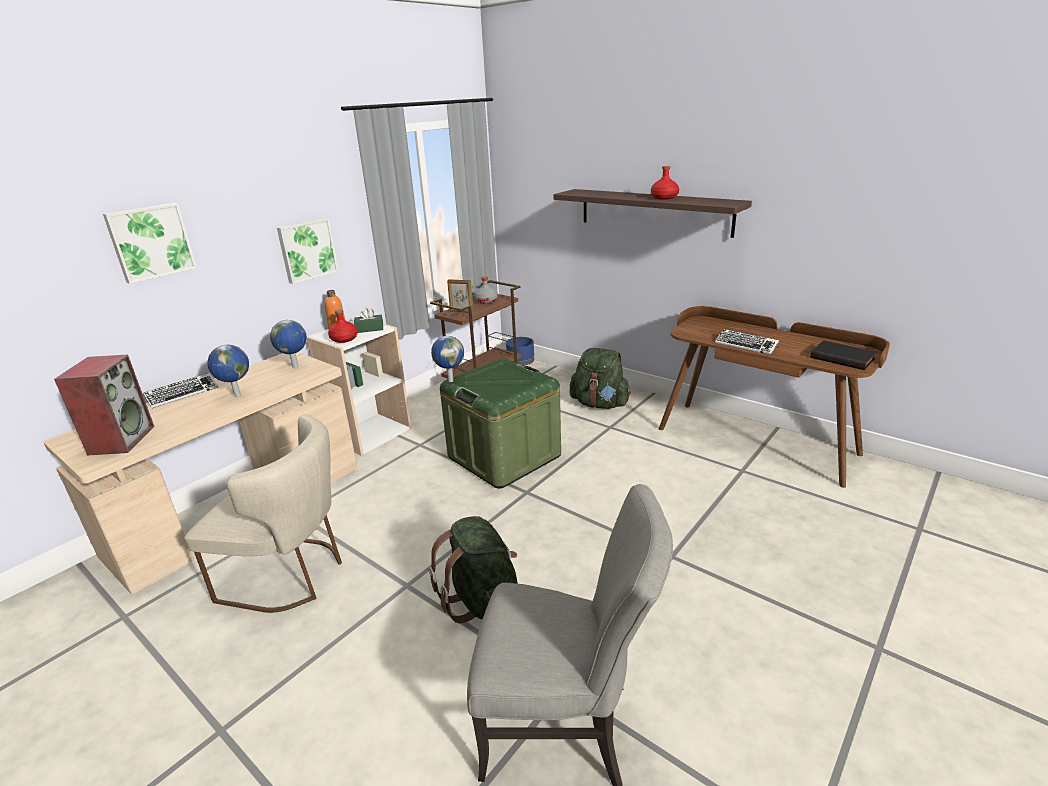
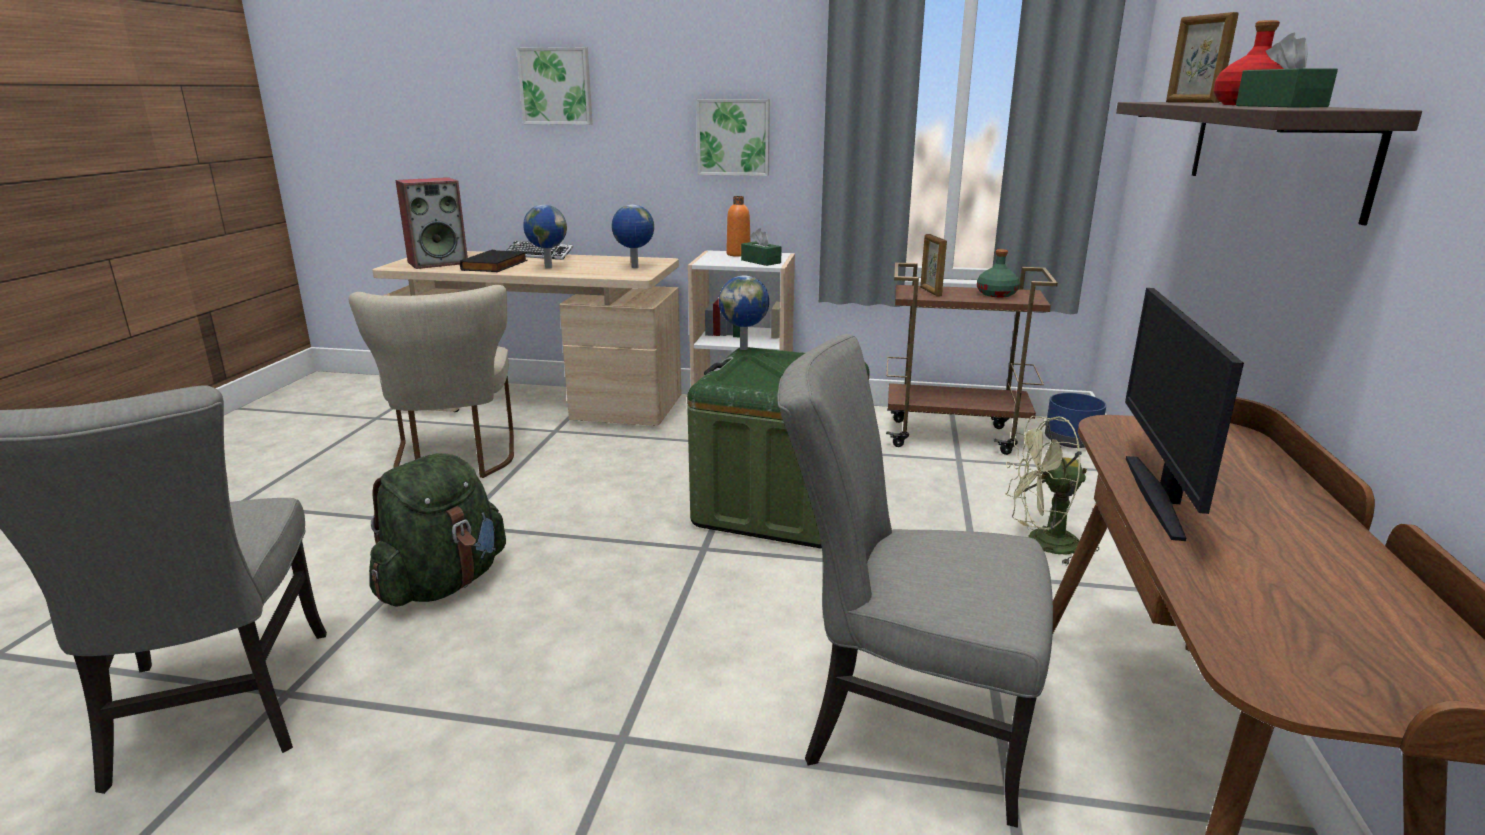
camera: 60 degrees right, 5 degrees down
(344, 339) = (716, 260): red bottle -> none
(486, 301) = (997, 294): grey bottle -> green bottle
(600, 404) = (1042, 544): green backpack -> green fan
(605, 194) = (1191, 102): none -> picture frame
(698, 201) = (1280, 106): none -> green tissue box
(698, 480) = (901, 725): none -> grey chair
(745, 345) = (1159, 496): keyboard -> monitor
(843, 358) = (1327, 652): black book -> black book (496, 265)

